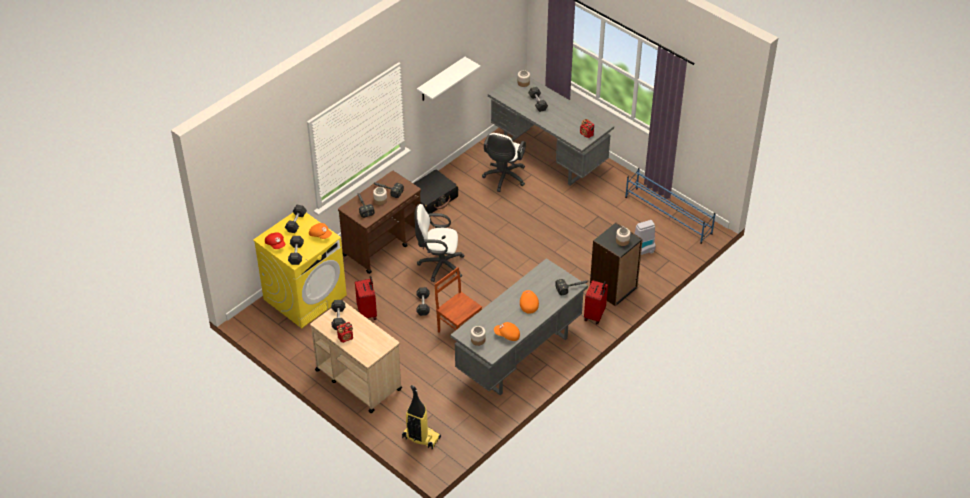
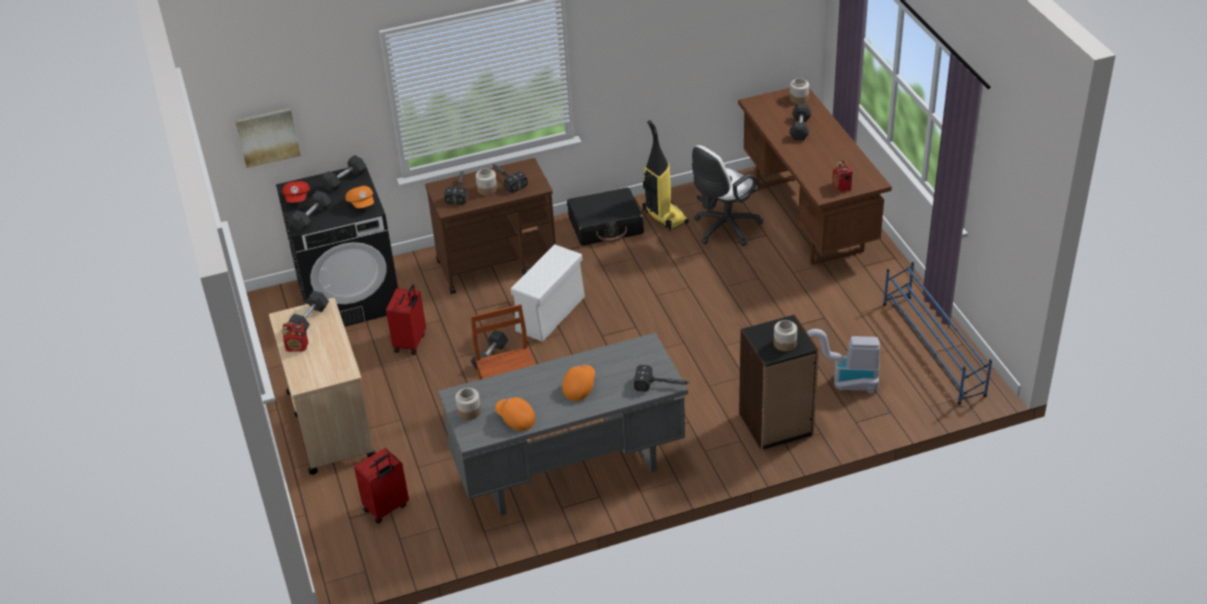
camera: 30 degrees right, 5 degrees down
(248, 210) = (267, 136): none -> picture
(305, 297) = (350, 297): yellow washing machine -> black washing machine
(420, 438) = (348, 533): vacuum cleaner -> vacuum cleaner (664, 217)
(439, 265) = (551, 313): white office chair -> white storage box
(441, 80) = (647, 48): white shelf -> none
(549, 156) = (809, 218): grey desk -> brown desk
(595, 315) = (721, 452): red suitcase -> red suitcase (386, 508)

